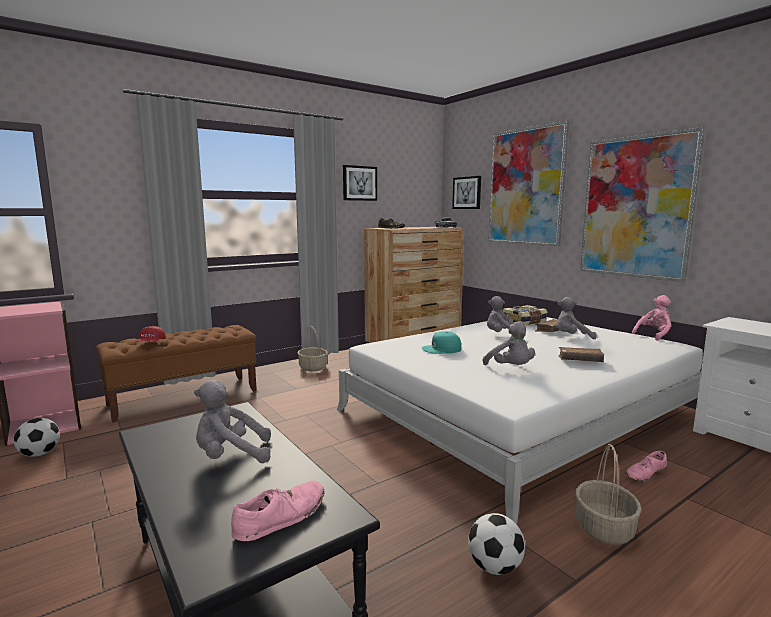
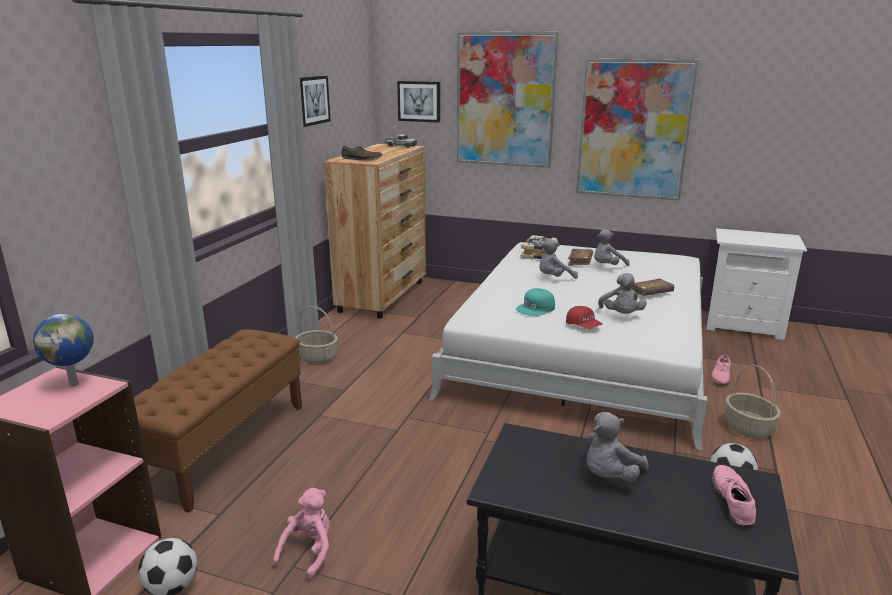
camera: 35 degrees left, 10 degrees up
(45, 307) = (75, 384): none -> globe
(150, 343) = (203, 389): red cap -> red cap (583, 326)
(511, 368) = (621, 315): grey plush toy -> grey plush toy turned 60 degrees clockwise
(654, 335) = (656, 251): pink plush toy -> pink plush toy (309, 552)

